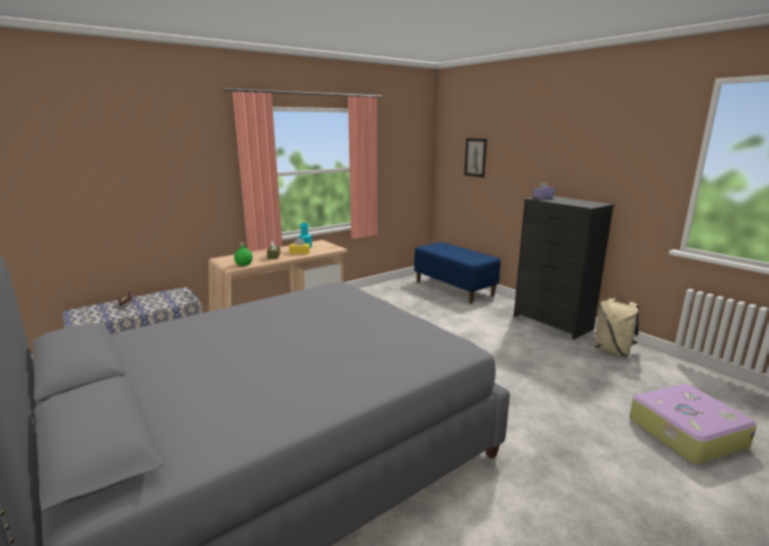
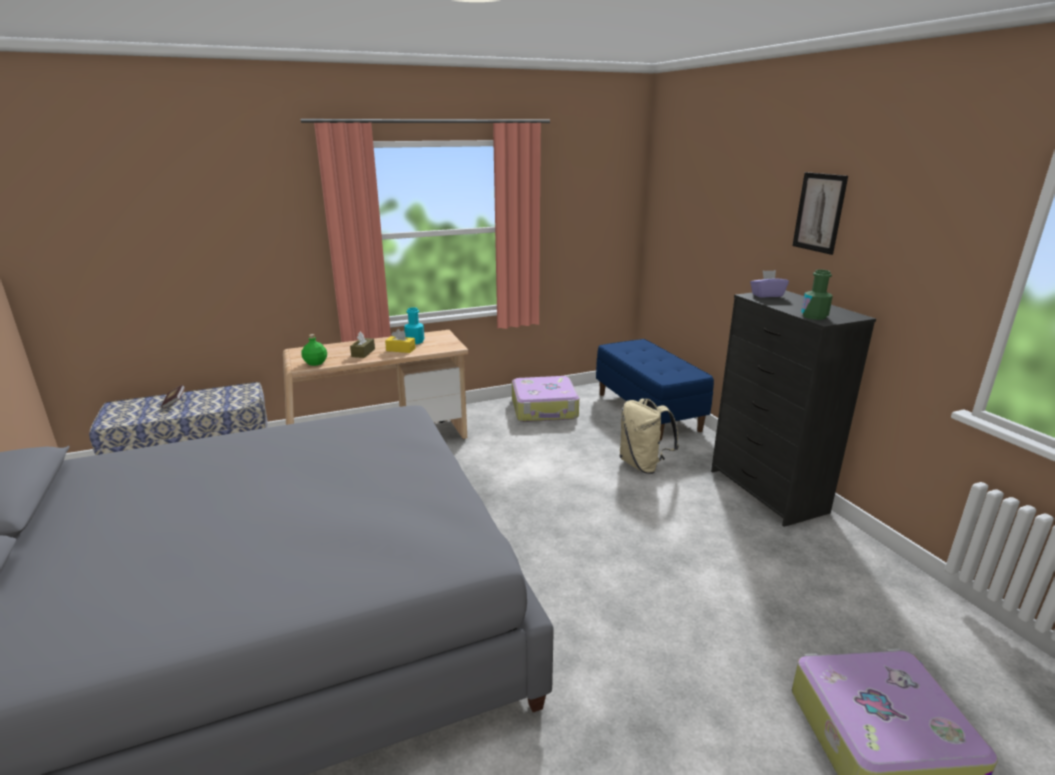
camera: 15 degrees right, 5 degrees up
(386, 293) = (545, 409): none -> suitcase
(475, 157) = (693, 216): picture -> picture (819, 212)
(581, 205) = (814, 316): none -> green bottle
(613, 351) = (840, 557): beige backpack -> beige backpack (643, 465)

